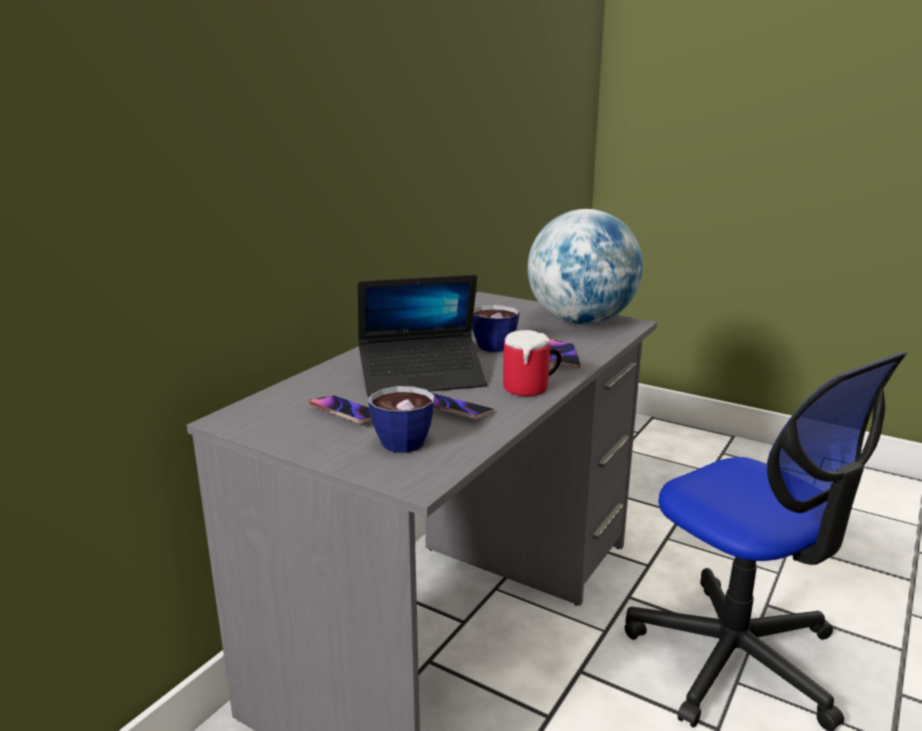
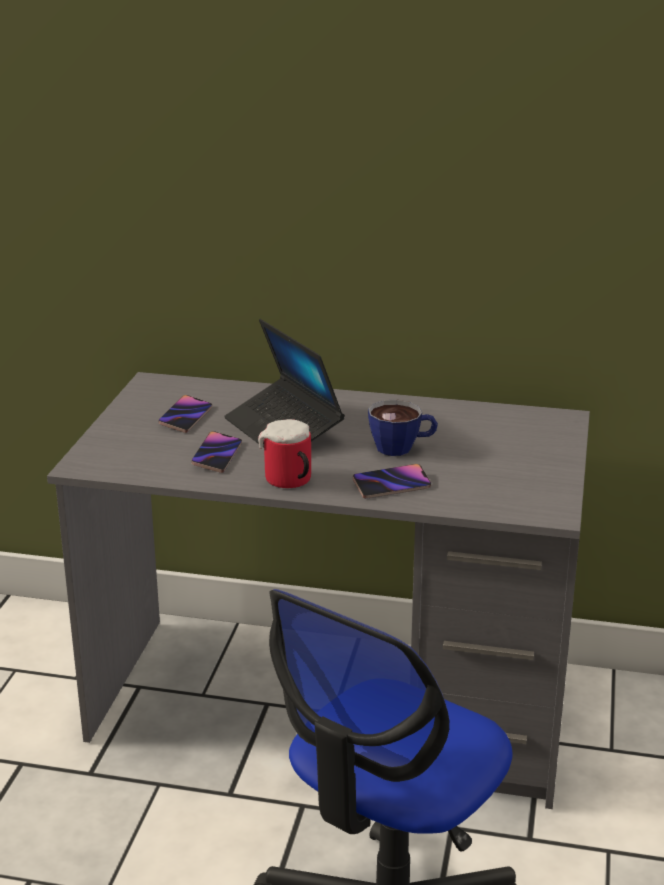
camera: 70 degrees right, 5 degrees up
(404, 438) = (150, 447): cup -> none
(581, 322) = (526, 483): globe -> none

